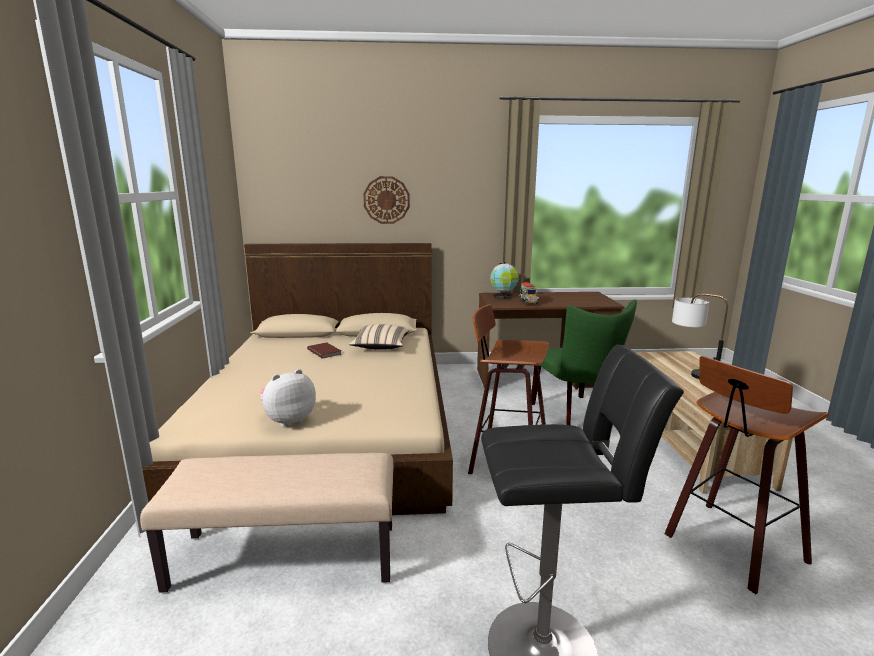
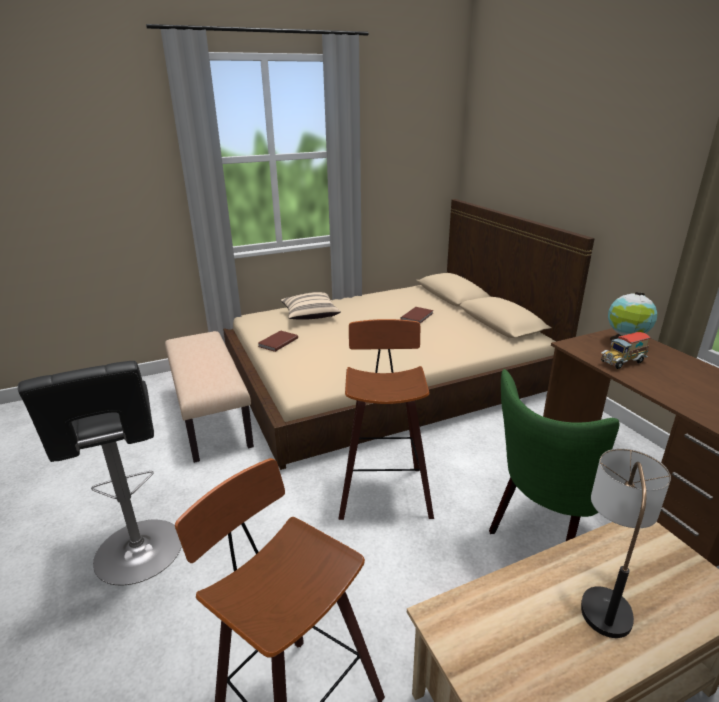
camera: 70 degrees right, 10 degrees up
(288, 420) = (277, 342): plush toy -> brown book
(380, 347) = (457, 335): beige pillow -> beige pillow (310, 316)
(386, 200) = (566, 172): wall clock -> none

